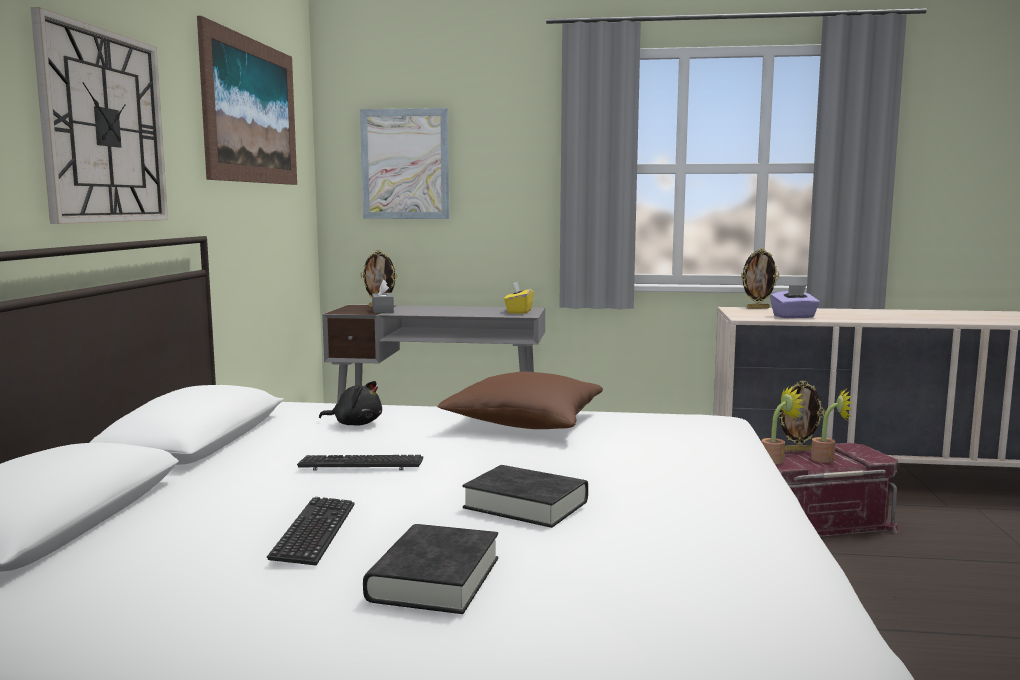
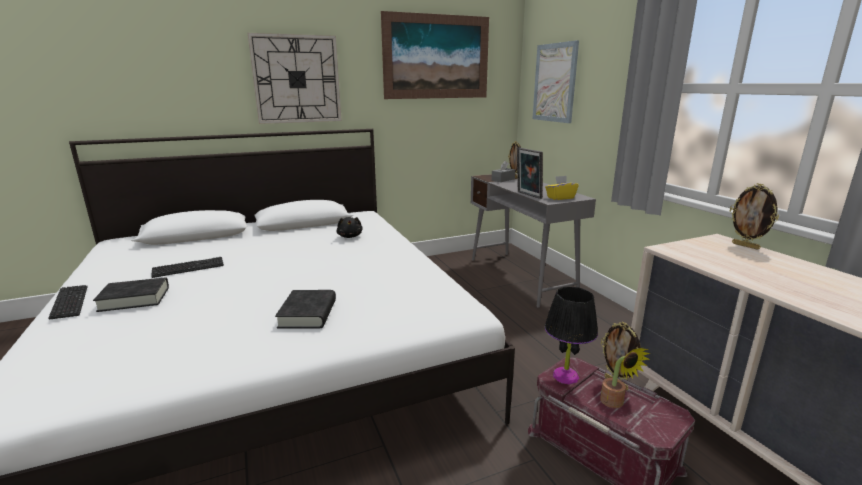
camera: 60 degrees right, 10 degrees up
(361, 464) = (284, 253): keyboard -> keyboard (70, 303)
(483, 315) = (527, 195): none -> picture frame
(524, 423) = (389, 264): brown pillow -> none
(526, 505) = (232, 294): black book -> black book (308, 314)
(776, 460) = (565, 376): potted plant -> black table lamp
(794, 317) = (723, 264): purple tissue box -> none

